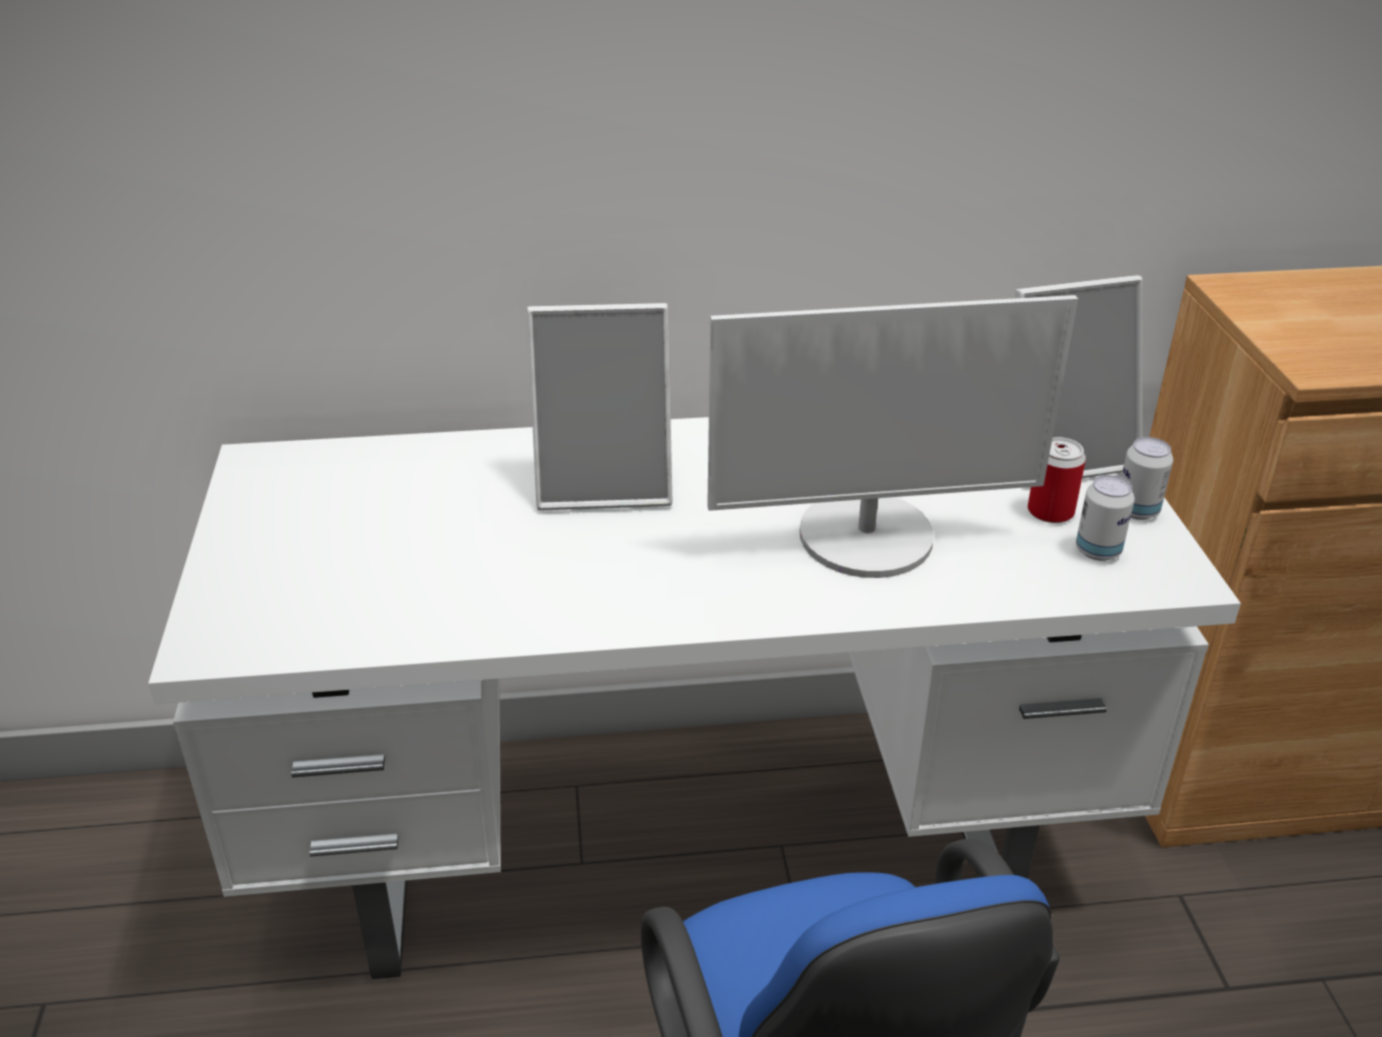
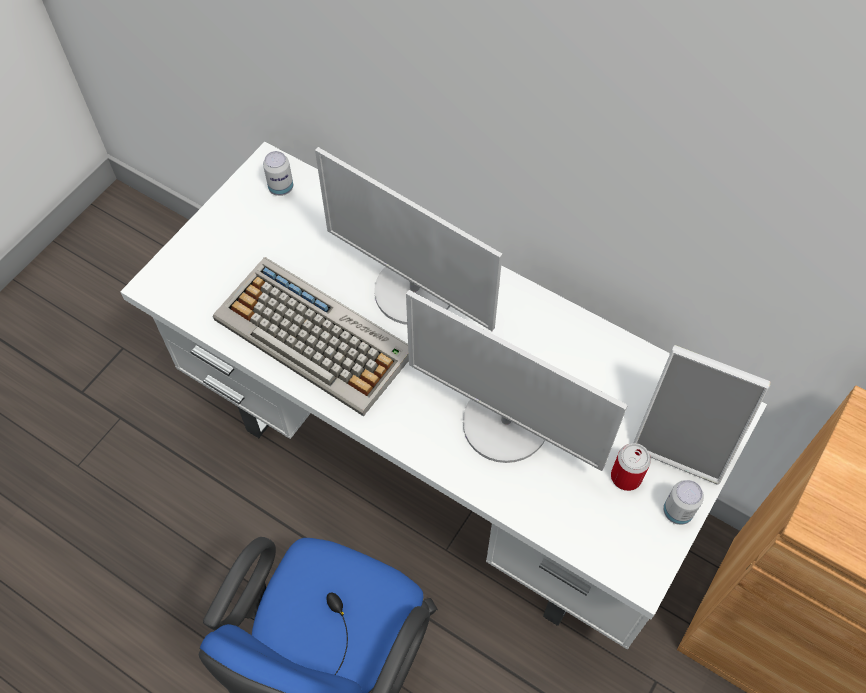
camera: 40 degrees right, 25 degrees up
(526, 580) = (316, 336): none -> keyboard
(605, 483) = (414, 291): picture frame -> monitor
(1098, 551) = (618, 523): can -> can (281, 188)

